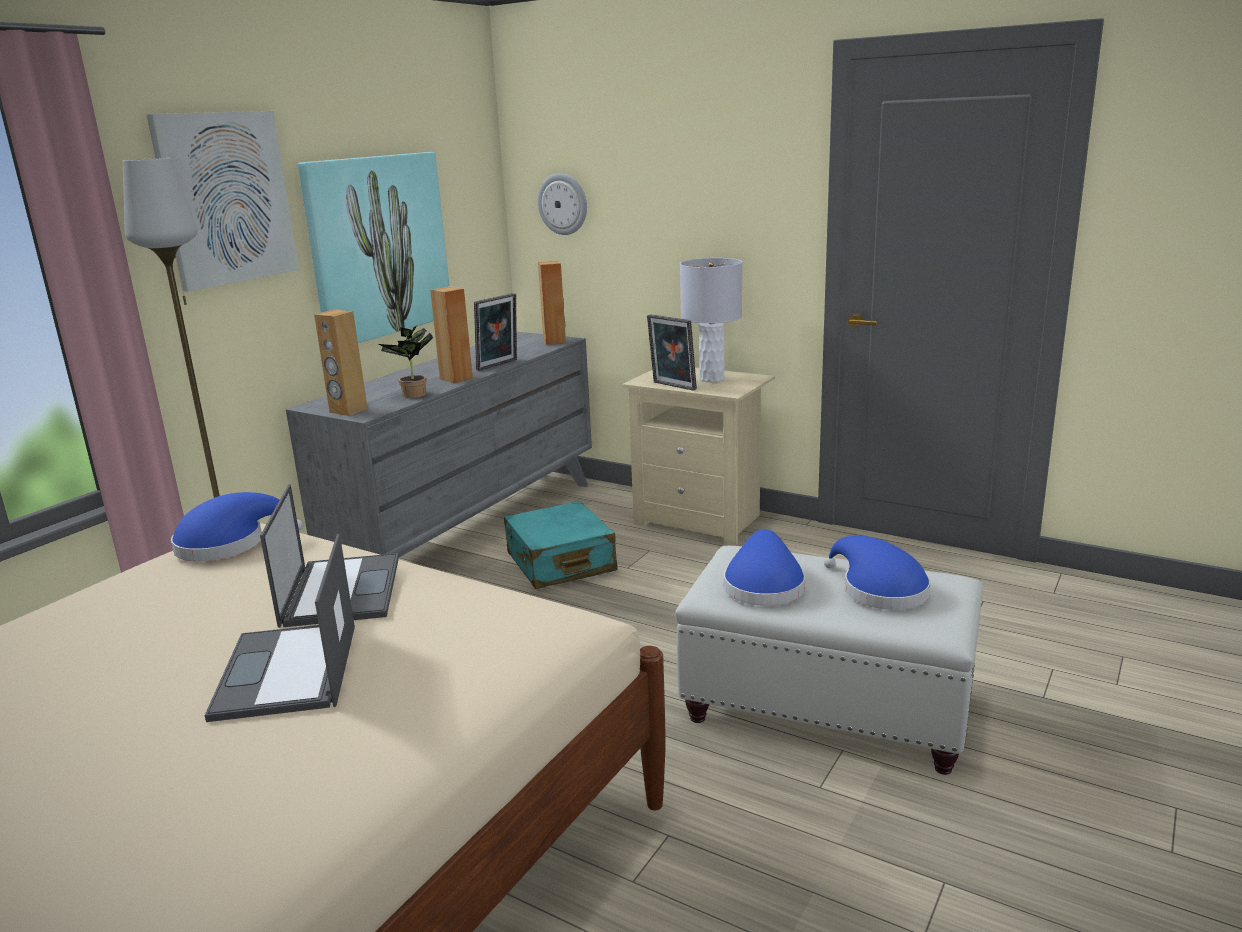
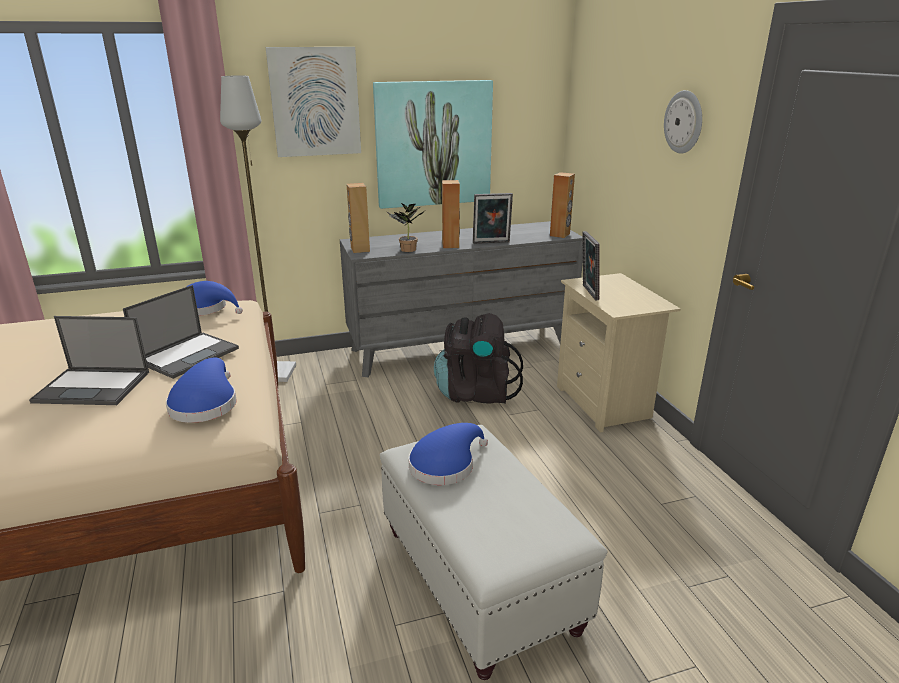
camera: 40 degrees right, 5 degrees up
(287, 672) = (94, 387): laptop -> laptop turned 120 degrees counterclockwise
(560, 562) = (476, 393): turquoise suitcase -> black backpack
(563, 204) = (591, 130): wall clock -> wall clock (684, 122)
(711, 379) = (627, 295): grey table lamp -> none
(879, 590) = (508, 510): blue hat -> blue hat (205, 404)

